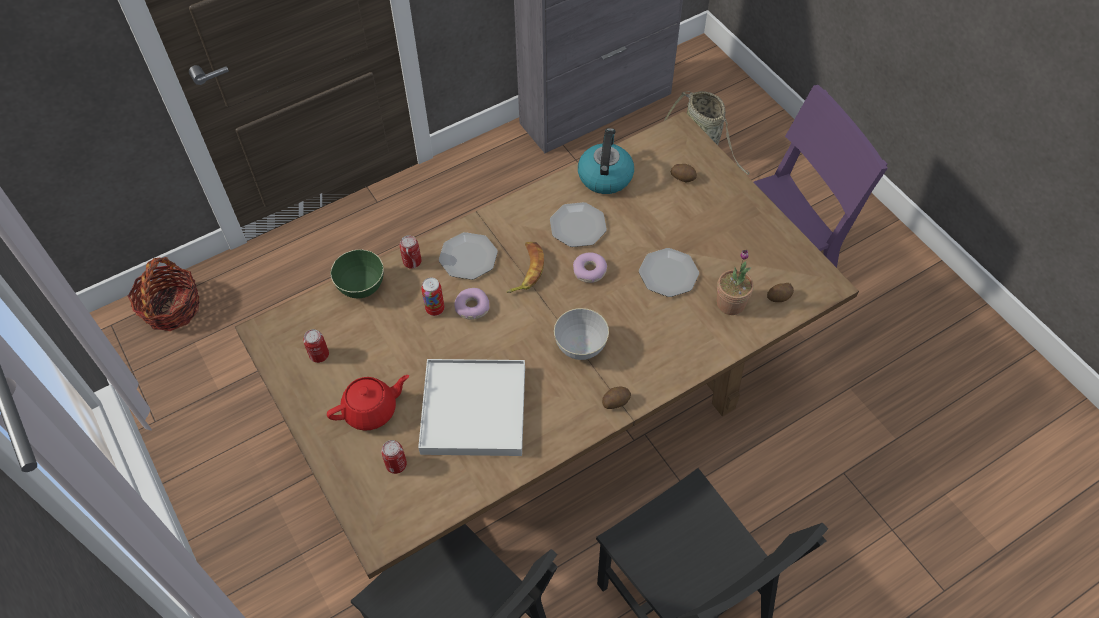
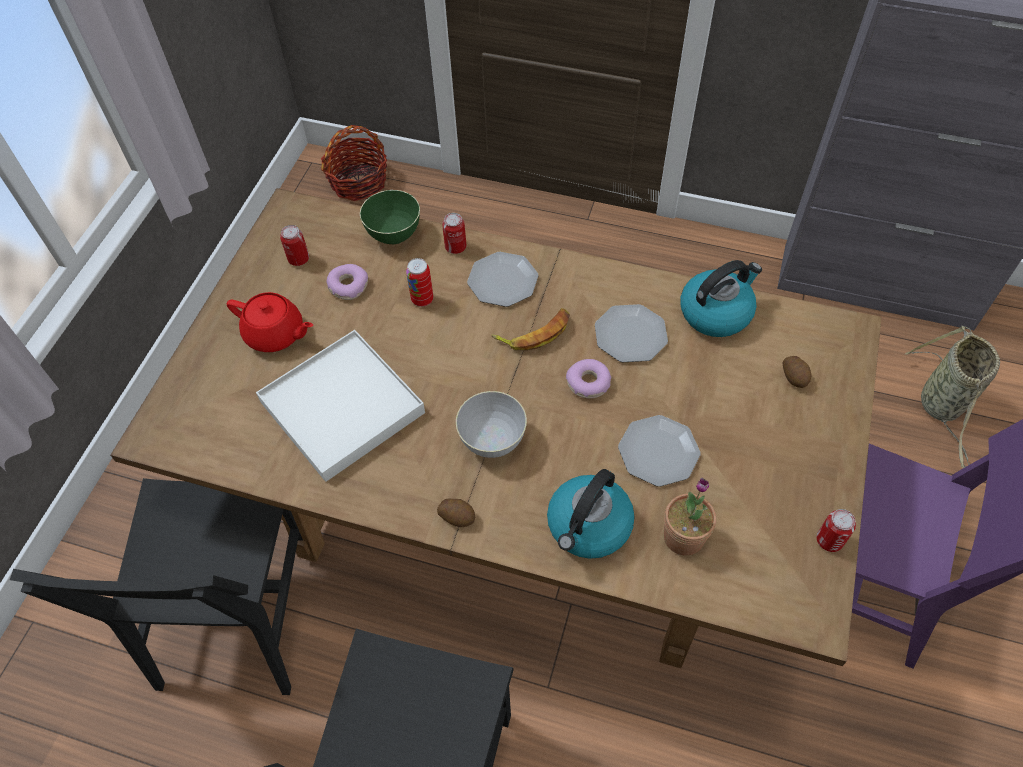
camera: 50 degrees right, 0 degrees up
(396, 465) = (235, 393): can -> can (829, 540)
(471, 307) = (451, 324): donut -> donut (348, 286)
(683, 341) = (588, 526): none -> kettle
(779, 297) = (743, 580): potato -> none

